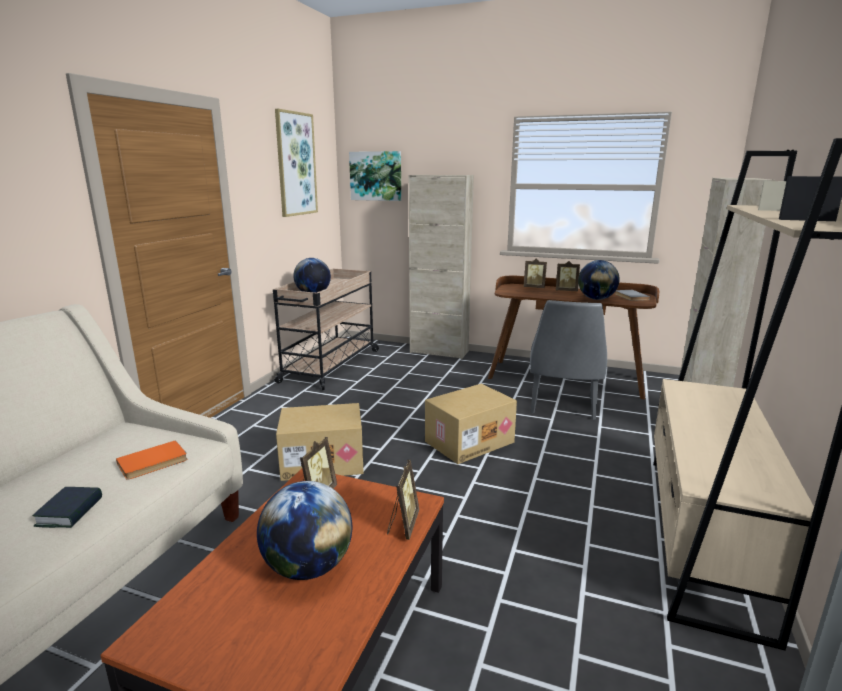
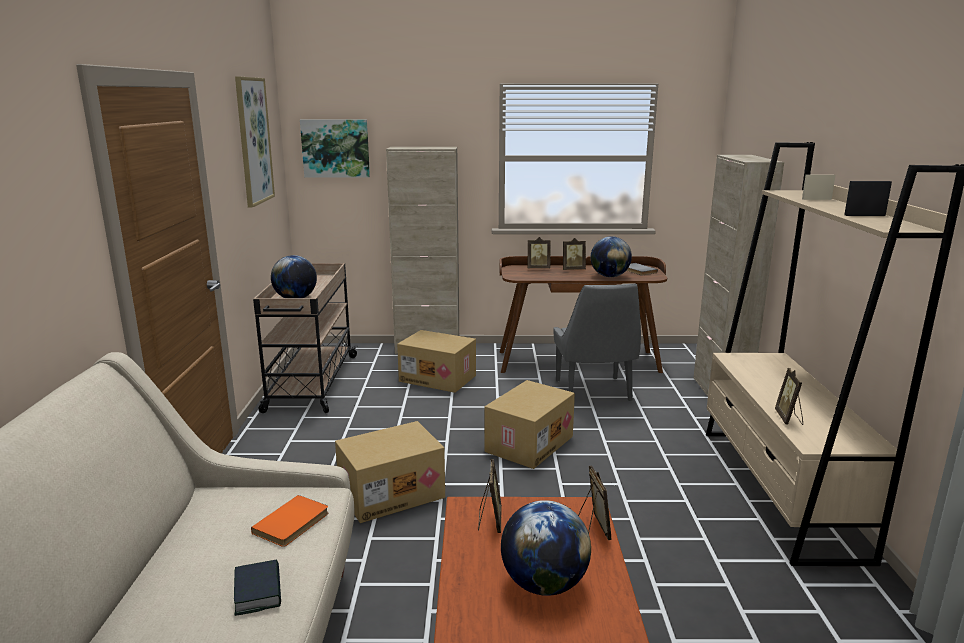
camera: 20 degrees left, 0 degrees up
(431, 376) = (438, 378): none -> cardboard box
(696, 455) = (789, 418): none -> picture frame

